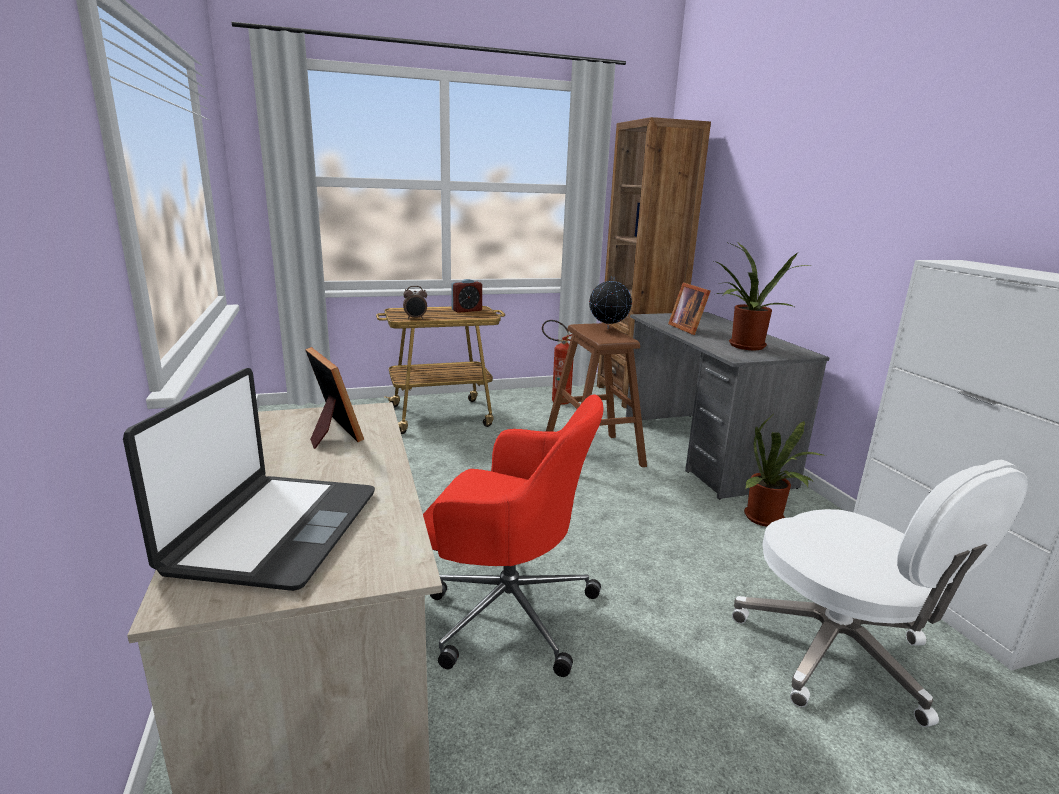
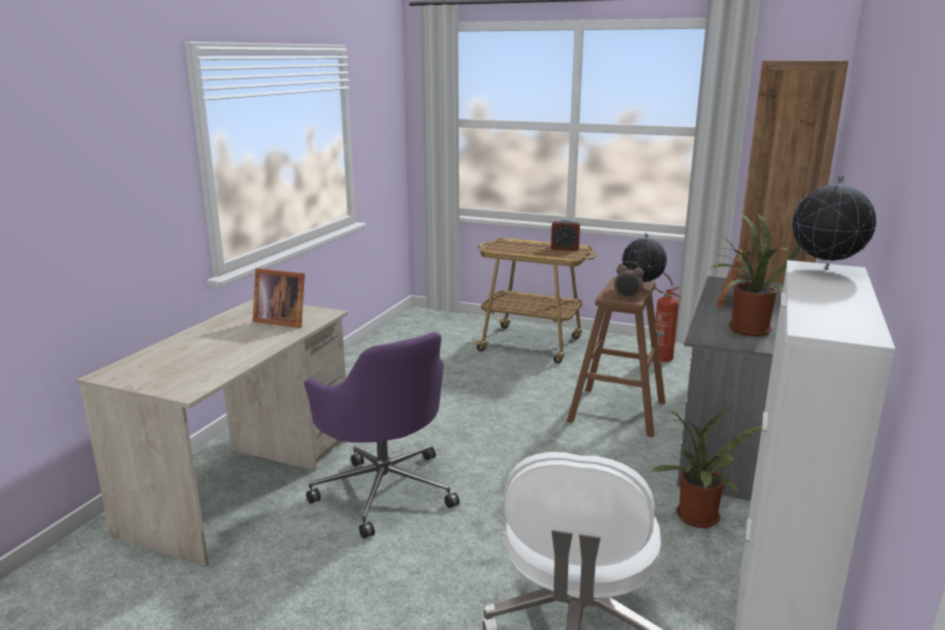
camera: 40 degrees right, 0 degrees up
(274, 530) = (174, 360): laptop -> none
(331, 432) = (281, 321): picture frame -> picture frame turned 105 degrees clockwise
(415, 318) = (505, 250): alarm clock -> alarm clock (627, 298)
(506, 610) = (384, 489): red office chair -> purple office chair
(959, 262) = (824, 269): none -> globe

